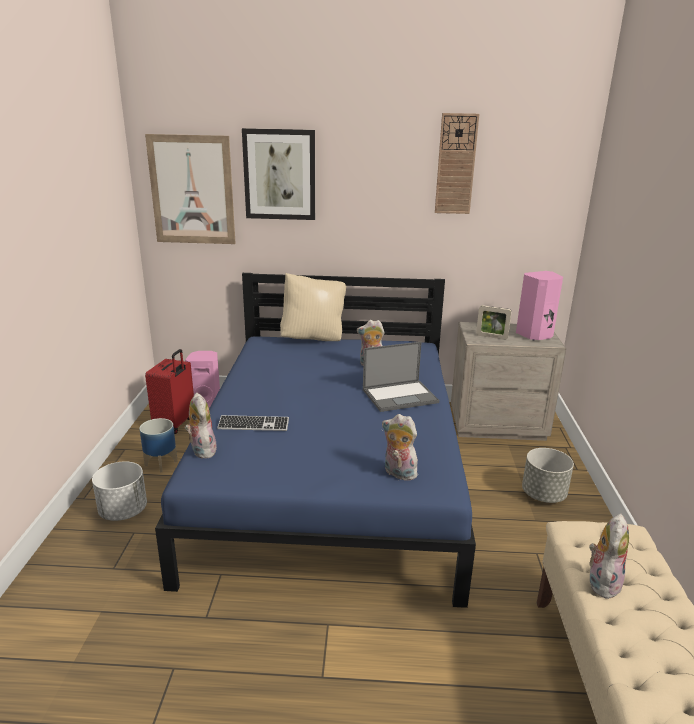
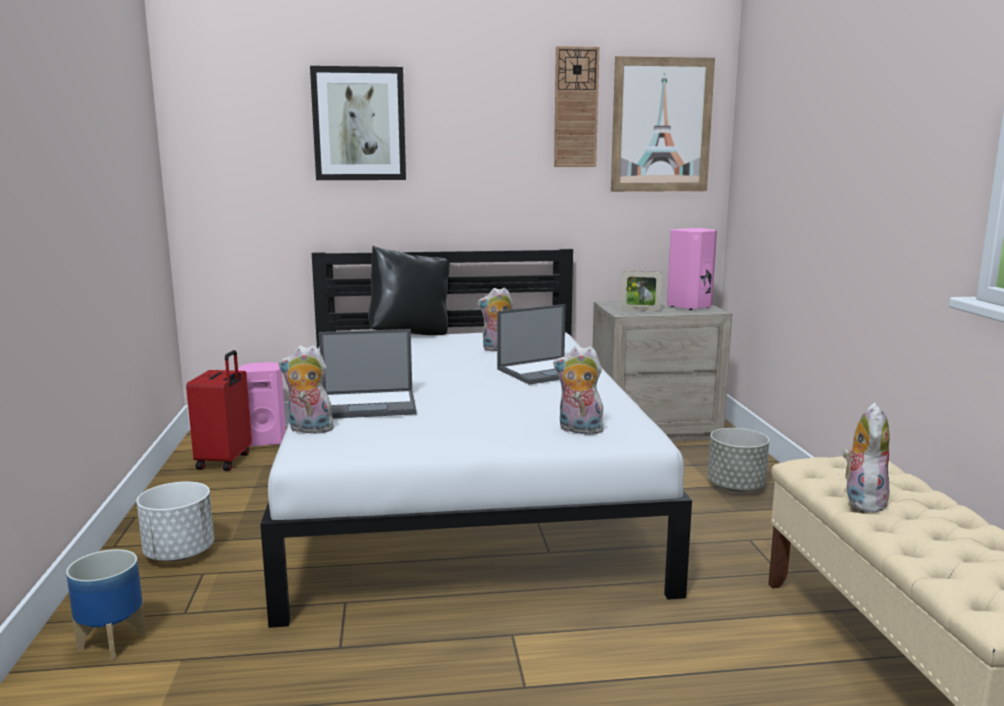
camera: 10 degrees left, 10 degrees down
(161, 463) = (219, 501): planter -> planter (113, 642)
(192, 190) = (242, 147): picture -> picture (661, 125)
(201, 450) = (308, 430): plush toy -> plush toy turned 45 degrees counterclockwise
(253, 425) = (369, 405): keyboard -> laptop
(313, 339) = (411, 334): beige pillow -> black pillow
(331, 475) = (462, 492): blue bed -> white bed

